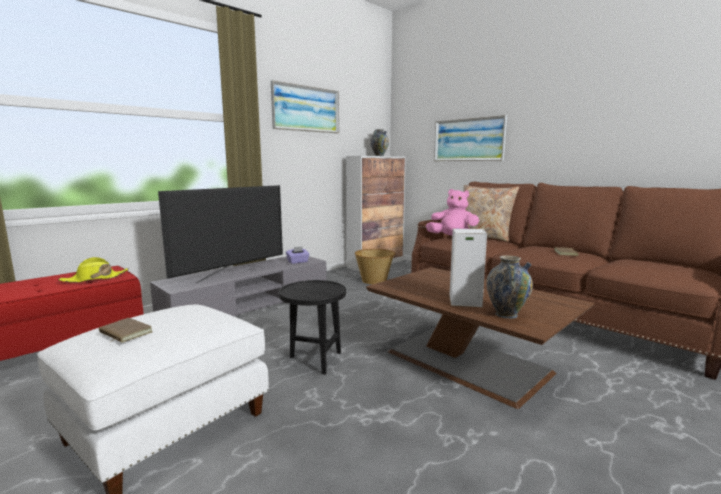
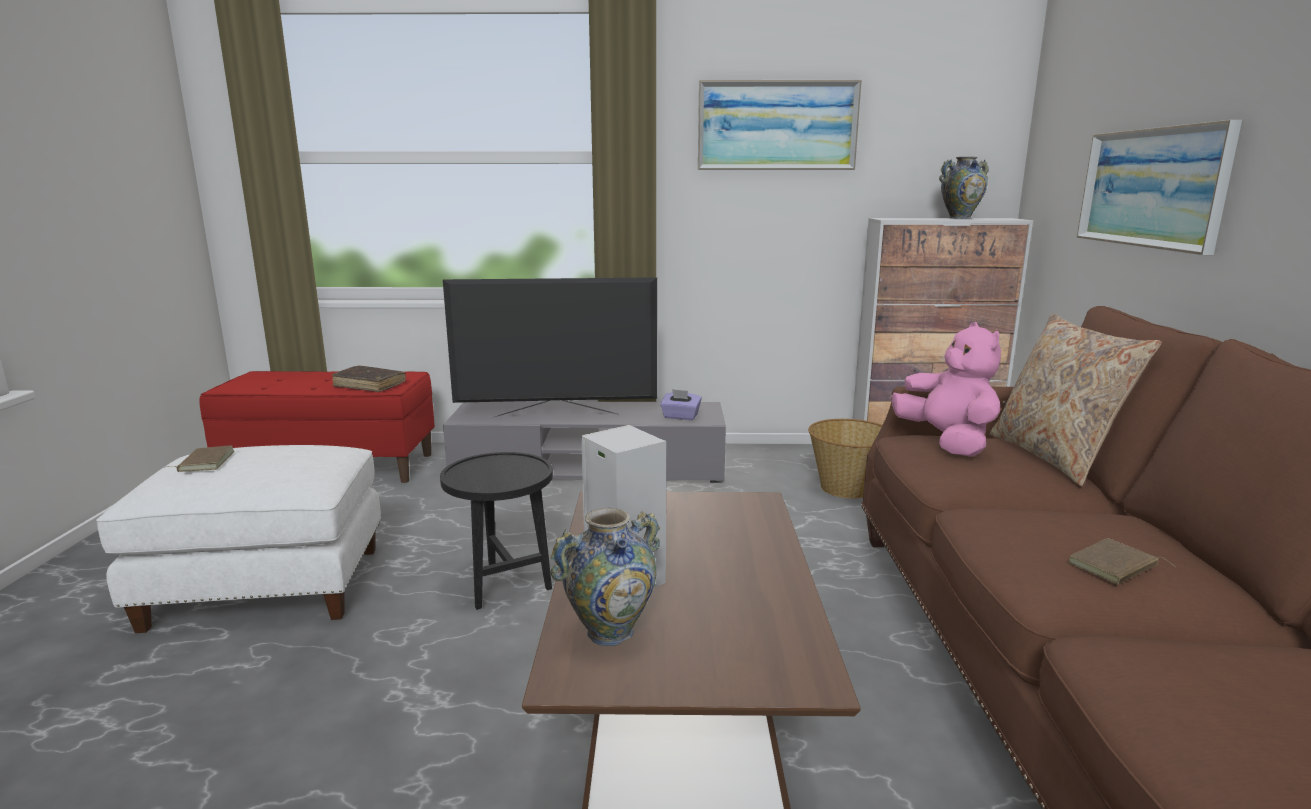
camera: 45 degrees right, 5 degrees up
(95, 278) = (369, 385): yellow hat -> brown book

